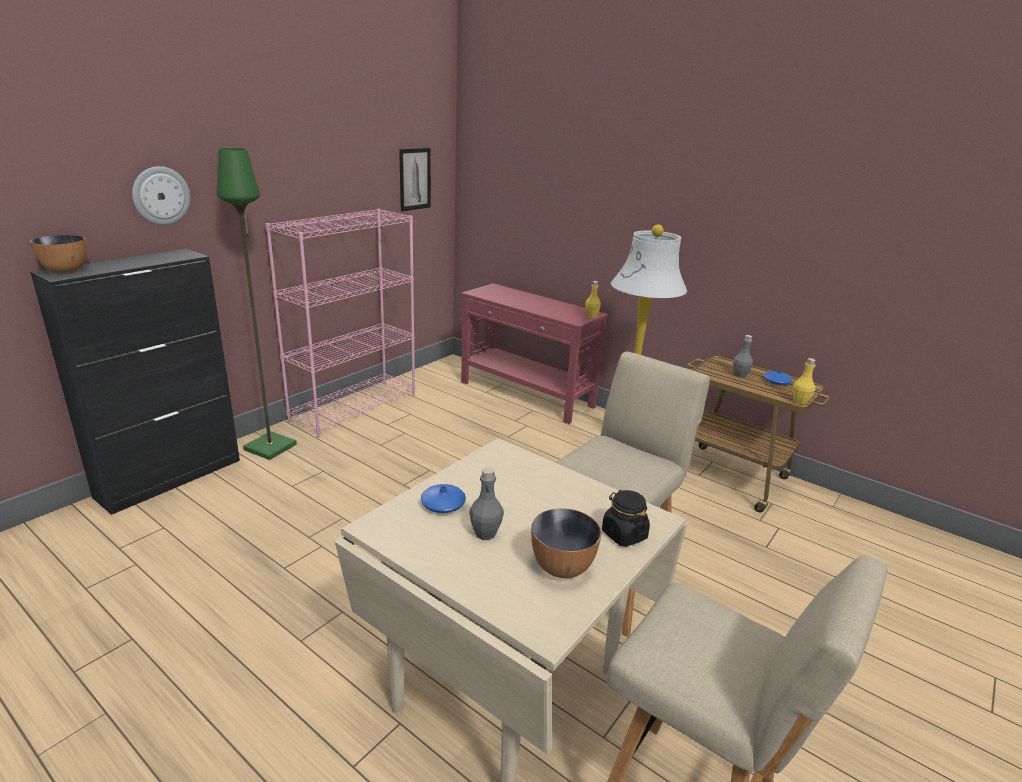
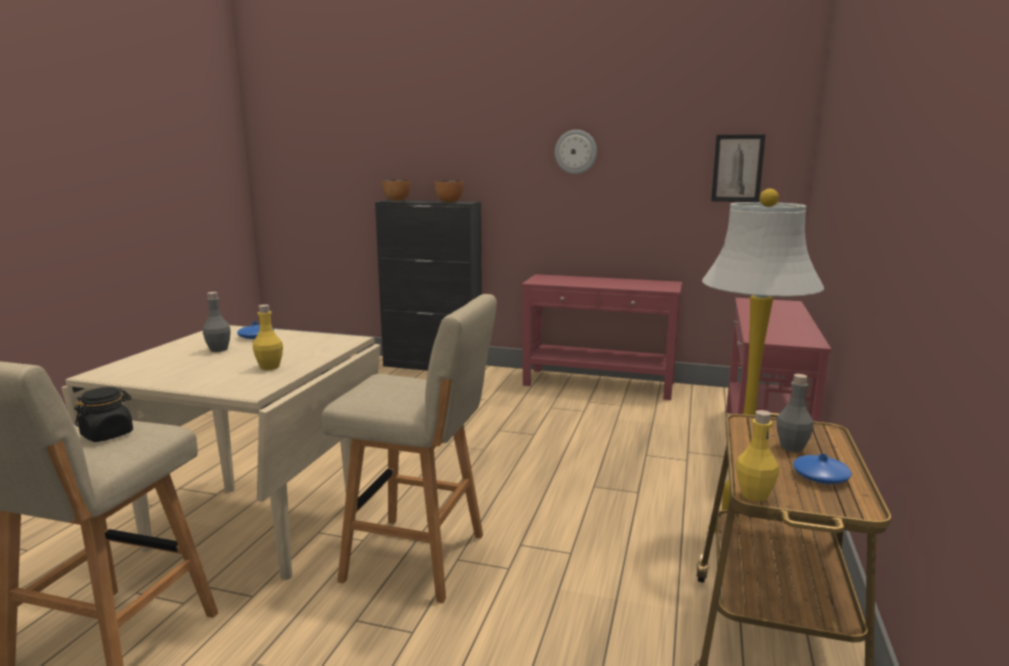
camera: 70 degrees right, 10 degrees down
(161, 195) = (471, 161): wall clock -> wall clock (576, 152)
(270, 446) = (501, 377): green floor lamp -> none
(354, 407) = (599, 384): pink bookcase -> red console table
(562, 567) = (175, 370): bowl -> bowl (449, 202)
(591, 316) = (797, 342): yellow bottle -> yellow bottle (269, 367)
(624, 534) = (223, 383): black jar -> black jar (107, 435)

